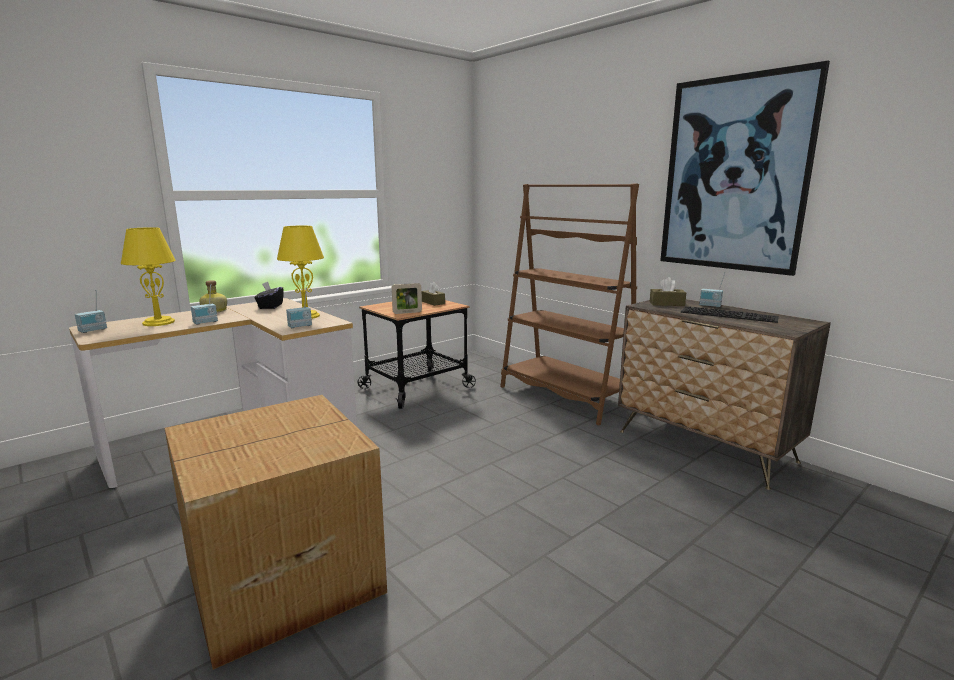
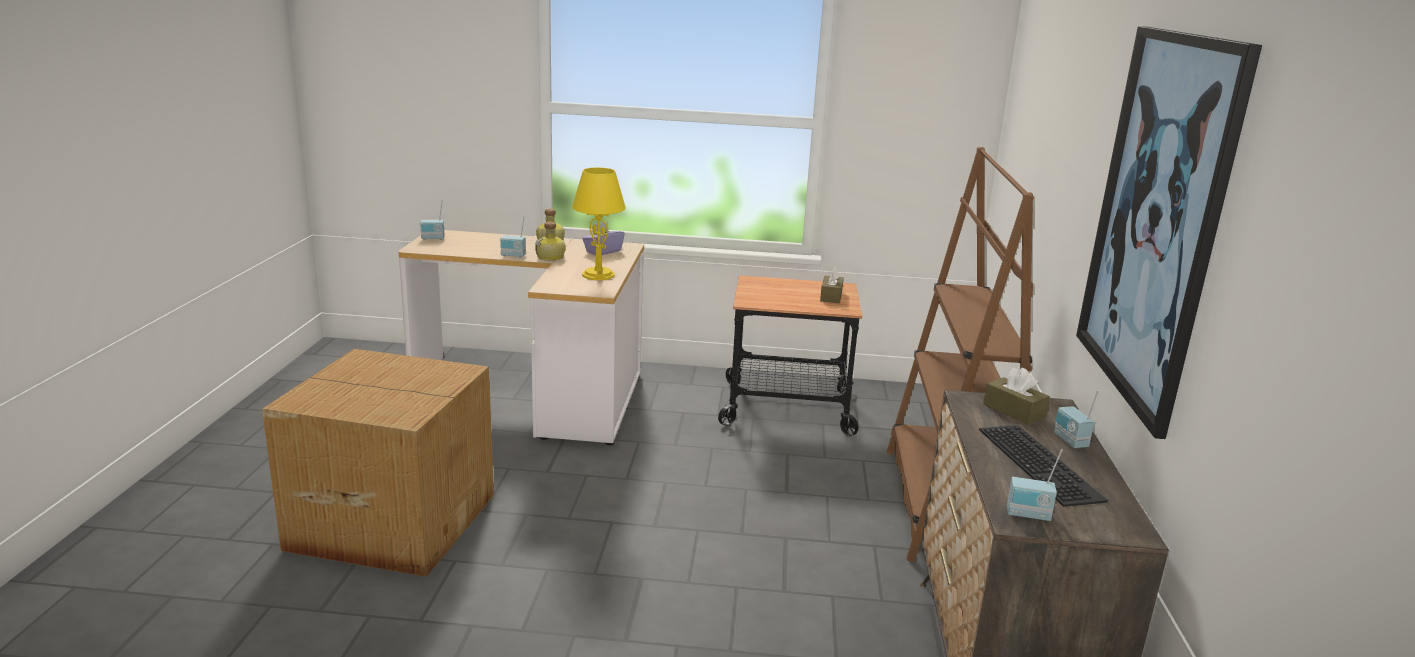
camera: 45 degrees right, 5 degrees up
(158, 322) = (485, 244): yellow table lamp -> none
(241, 317) = (551, 257): none -> bottle
(270, 306) = (603, 251): black tissue box -> purple tissue box
(300, 326) = (563, 286): radio -> radio (1028, 515)
(407, 312) = (764, 301): picture frame -> none

